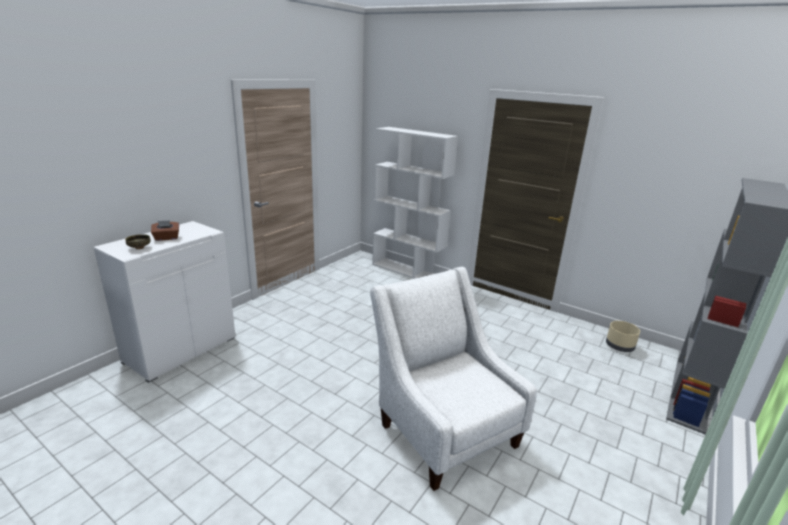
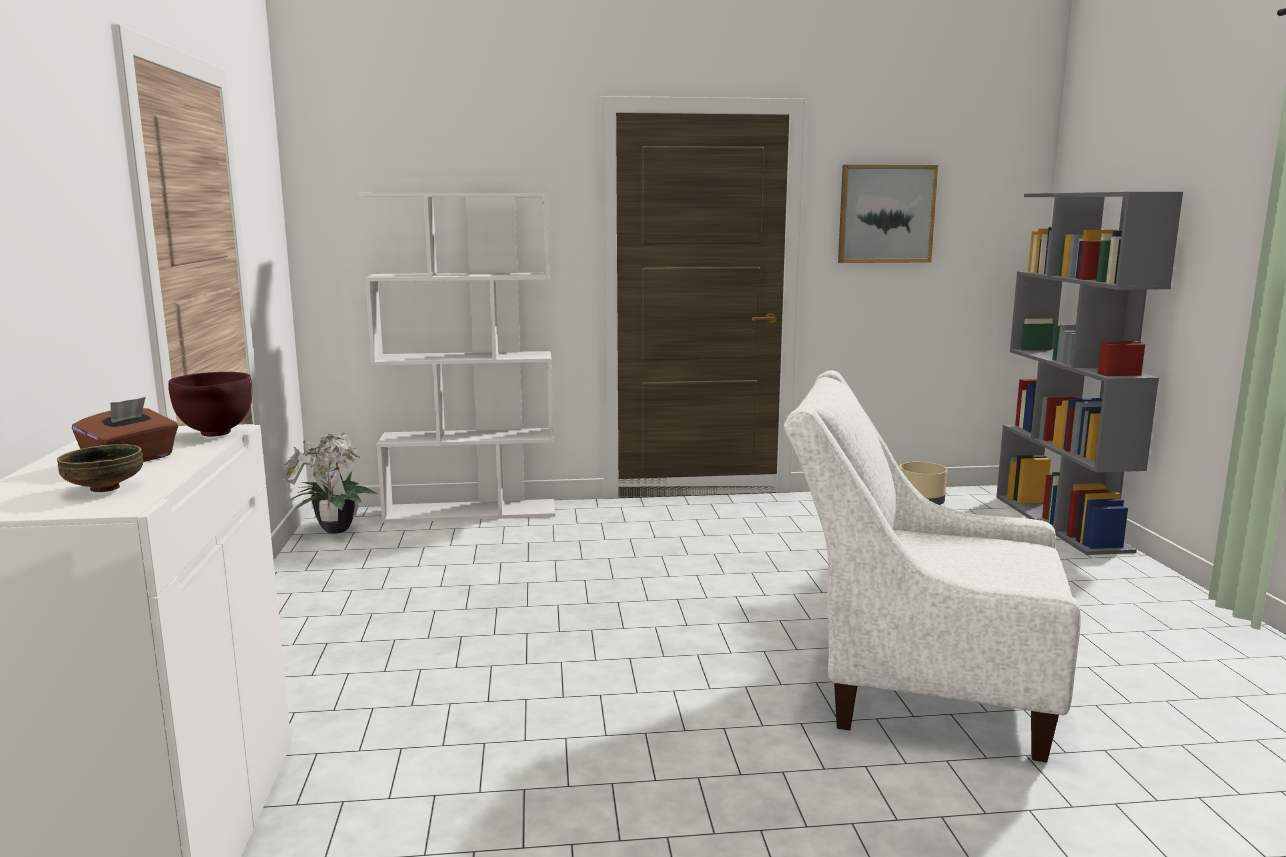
camera: 40 degrees left, 10 degrees down
(204, 233) = (214, 434): none -> brown bowl
(353, 262) = (333, 530): none -> potted plant
(646, 173) = (886, 214): none -> picture

